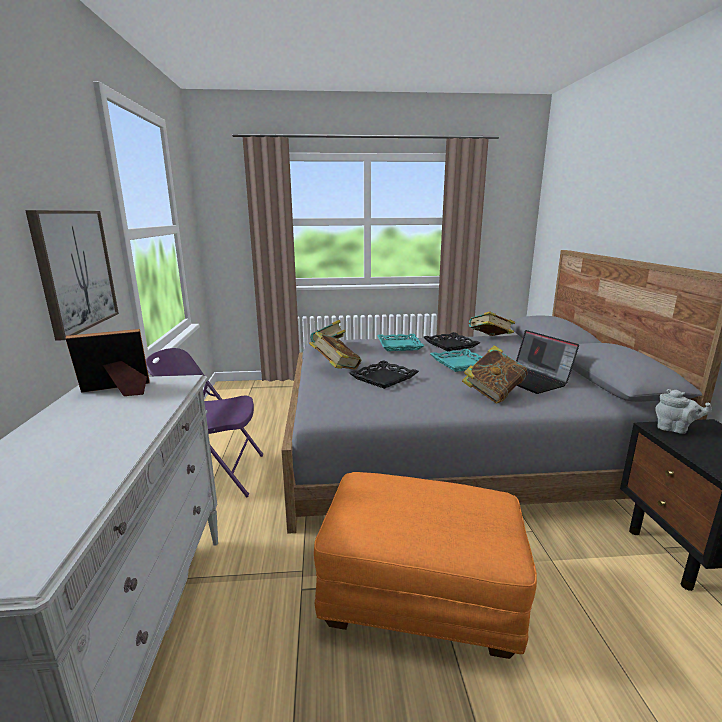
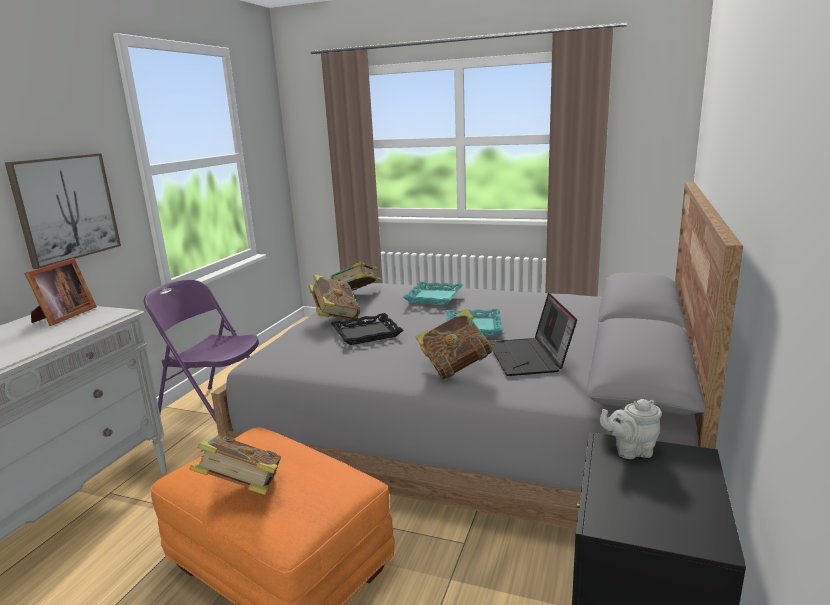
camera: 25 degrees right, 0 degrees up
(118, 391) = (63, 317): picture frame -> picture frame turned 105 degrees clockwise
(450, 345) = (499, 302): black tray -> none
(489, 339) = (565, 299): book -> book (242, 490)
(675, 429) = (630, 451): grey teapot -> grey teapot turned 120 degrees clockwise

